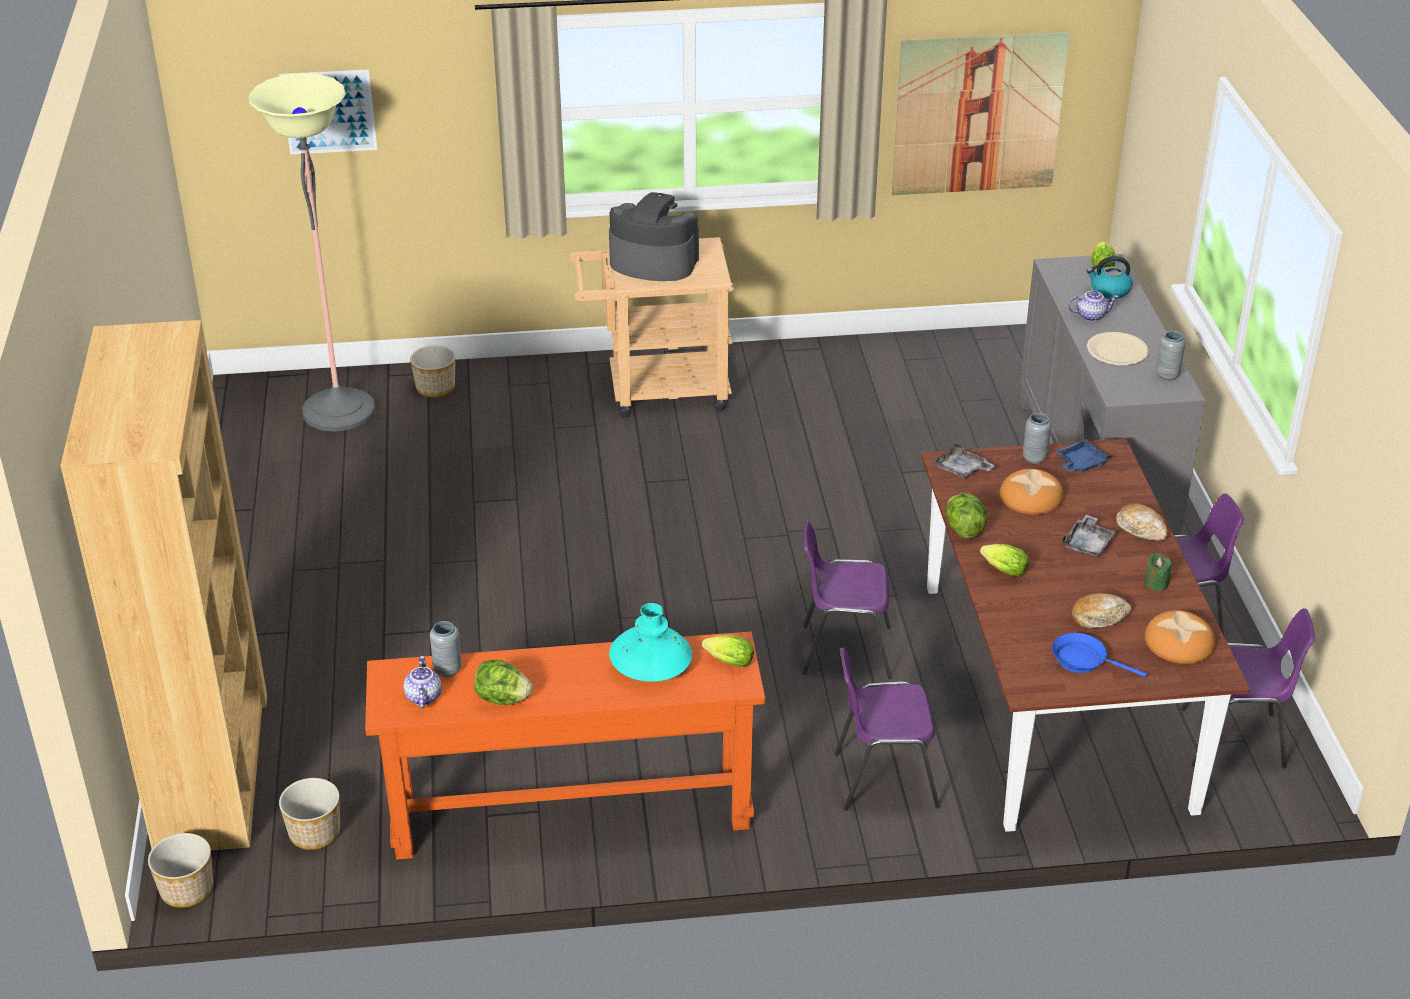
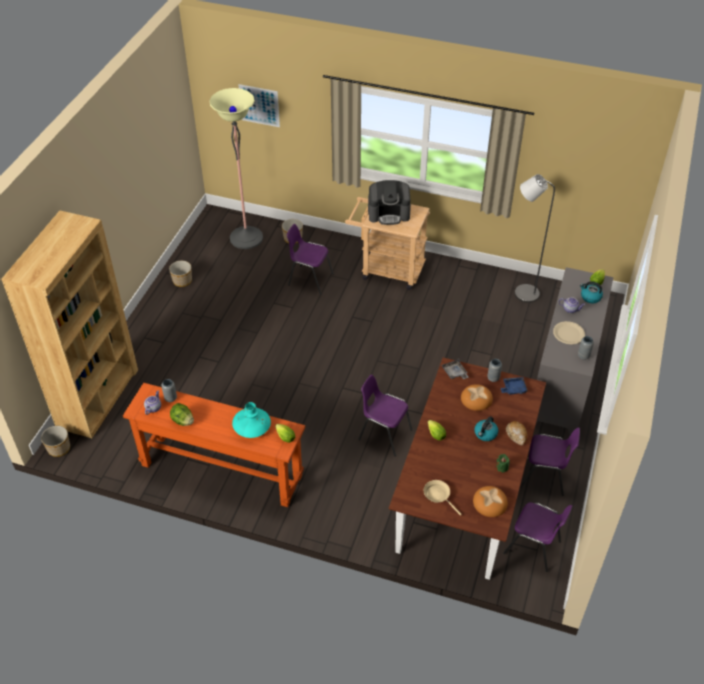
camera: 25 degrees right, 10 degrees up
(314, 833) = (118, 441): planter -> planter (182, 281)
(653, 262) = (389, 213): coffee machine -> coffee machine turned 135 degrees clockwise
(882, 779) = (359, 505): purple chair -> purple chair (309, 279)
(925, 363) = (521, 293): none -> grey floor lamp
(963, 529) = (432, 406): lettuce -> none
(978, 114) = (571, 182): picture -> none
(1083, 660) = (438, 495): blue frying pan -> beige frying pan
(1088, 543) = (485, 434): grey tray -> kettle
(1099, 617) = (462, 475): bread -> none

